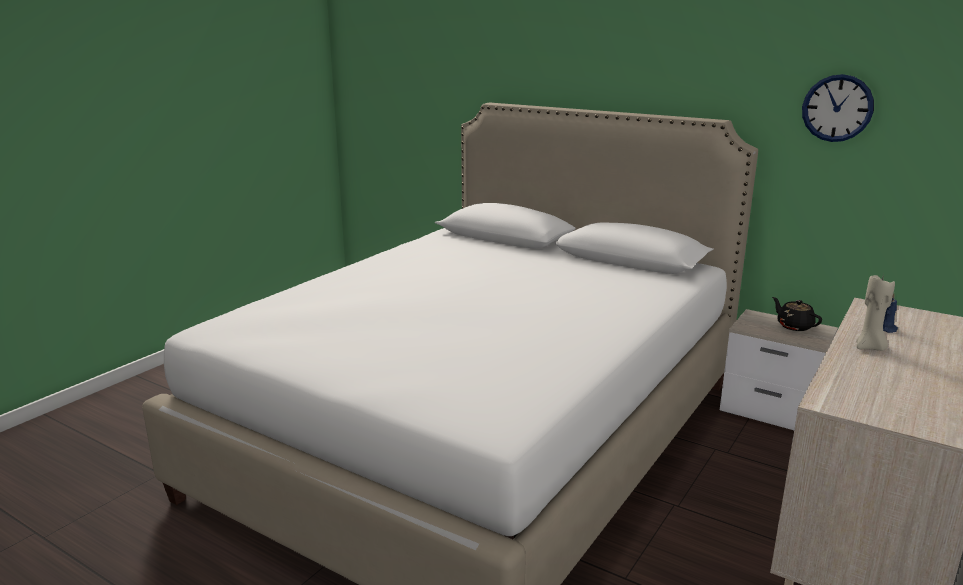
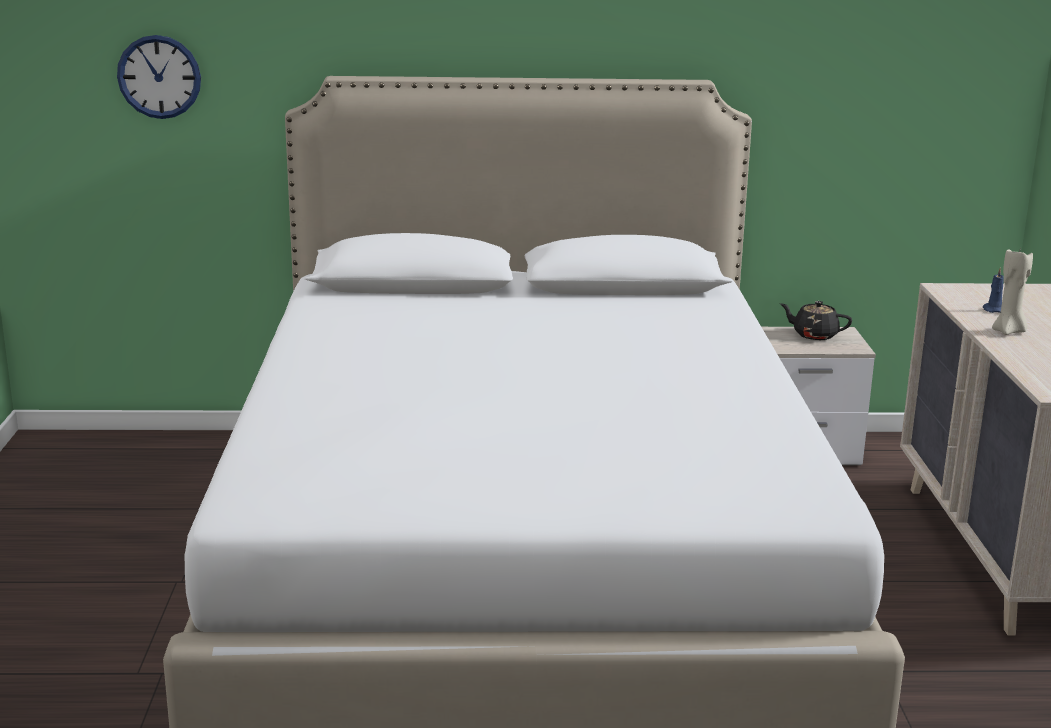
camera: 35 degrees left, 0 degrees up
(837, 108) = (834, 56): wall clock -> wall clock (159, 77)

